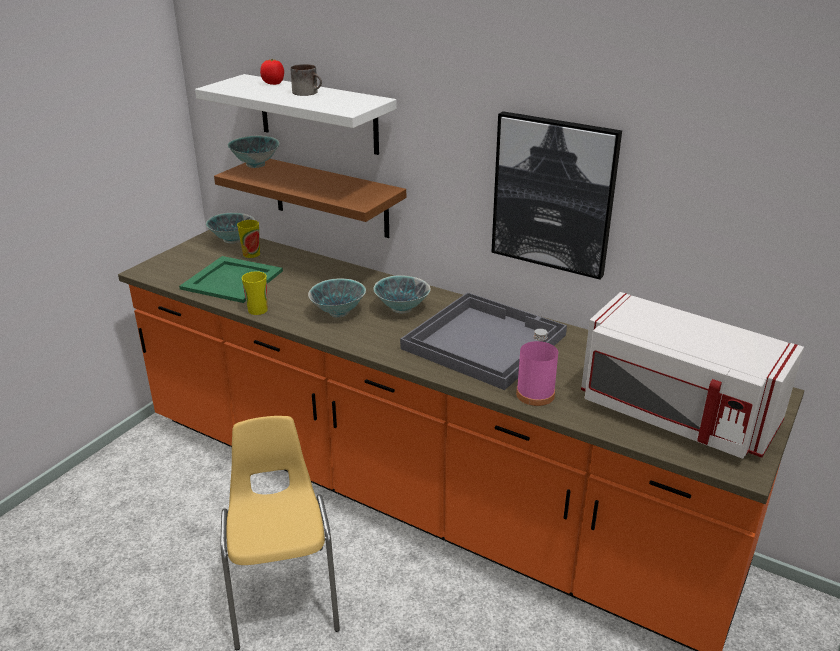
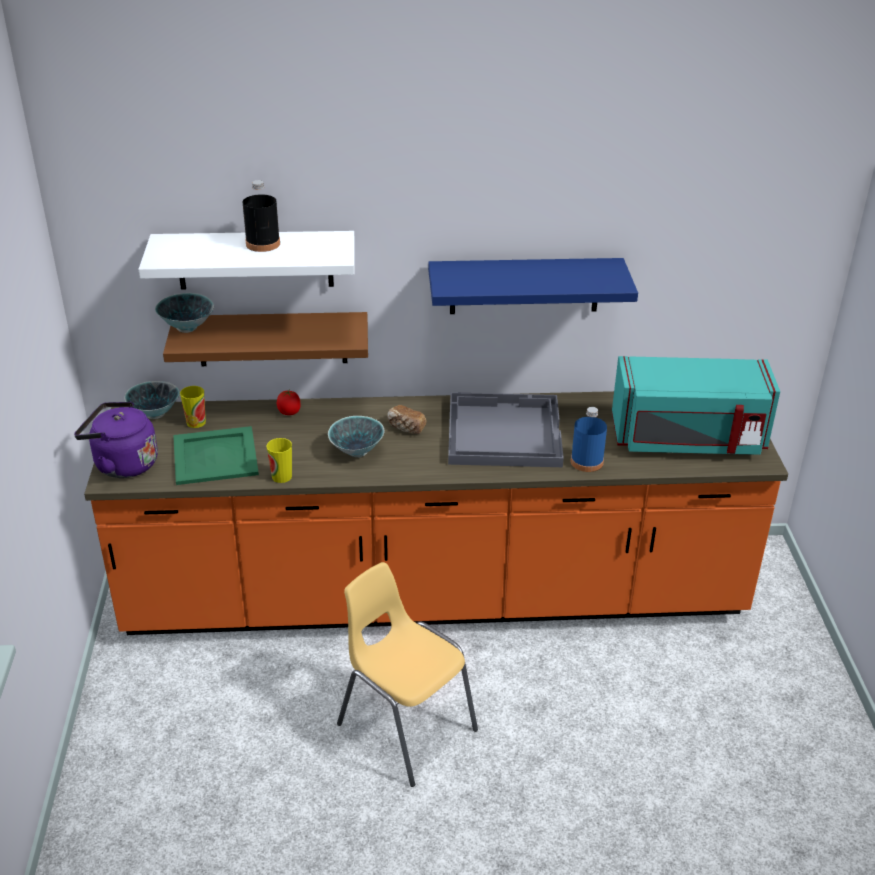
camera: 35 degrees left, 5 degrees up
(166, 264) = (122, 464): none -> purple kettle
(273, 83) = (208, 240): tomato -> tomato (289, 412)
(308, 92) = (263, 244): mug -> black bottle
(401, 309) = (406, 428): bowl -> bread
(535, 394) = (586, 462): pink bottle -> blue bottle
(553, 194) = (524, 286): picture -> blue shelf
(674, 414) = (688, 439): white microwave -> turquoise microwave

